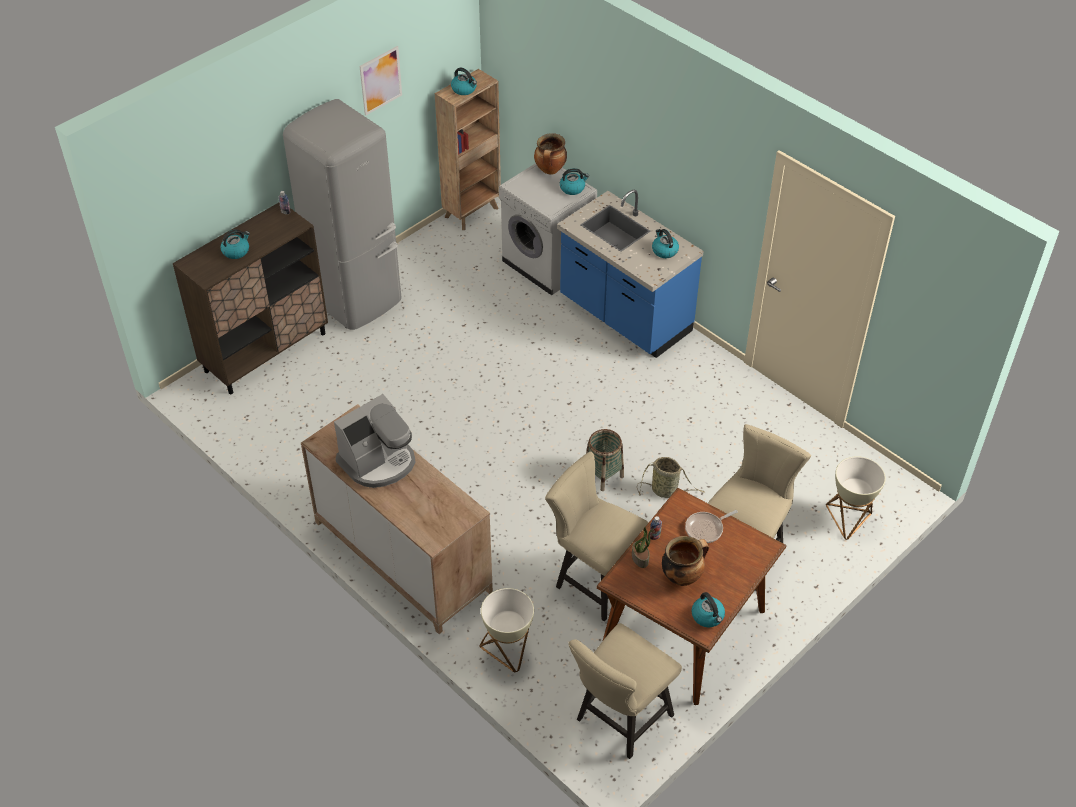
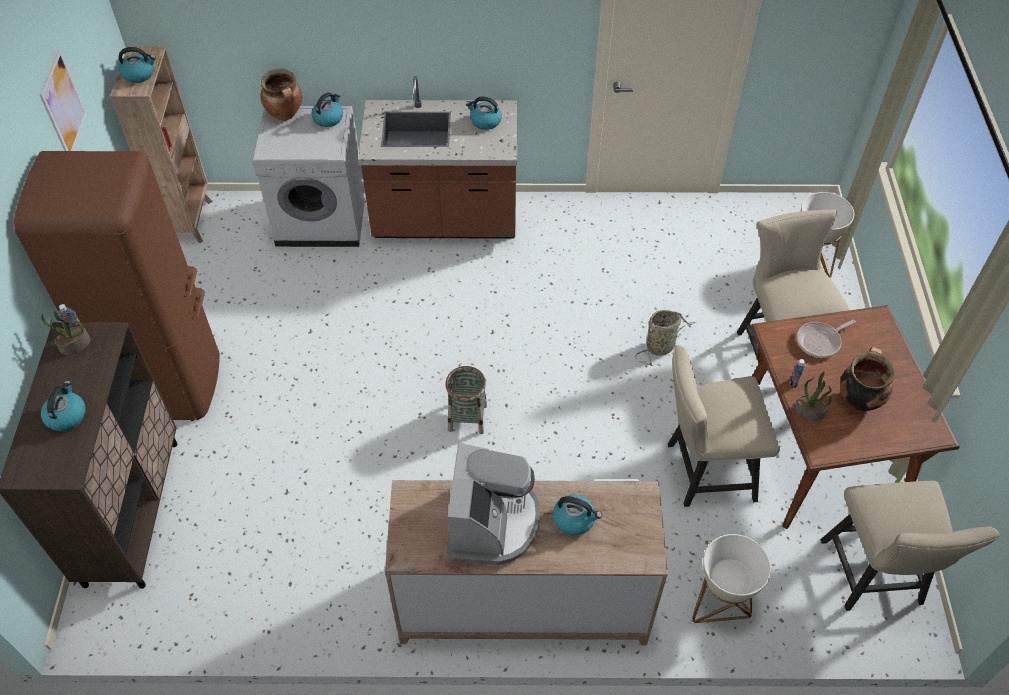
camera: 45 degrees left, 5 degrees up
(277, 220) = (75, 345): none -> potted plant
(358, 300) = (173, 383): grey fridge -> brown fridge
(603, 475) = (598, 373): basket -> basket (467, 418)
(624, 317) = (445, 221): blue counter -> brown counter
(706, 529) = (820, 341): frying pan -> frying pan turned 45 degrees clockwise
(708, 616) = (921, 417): kettle -> kettle (574, 519)

